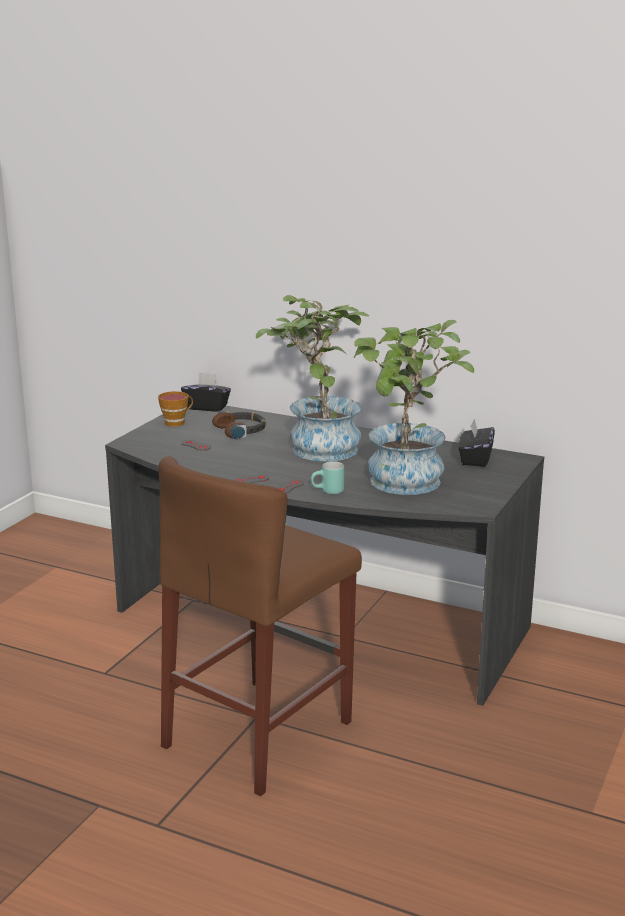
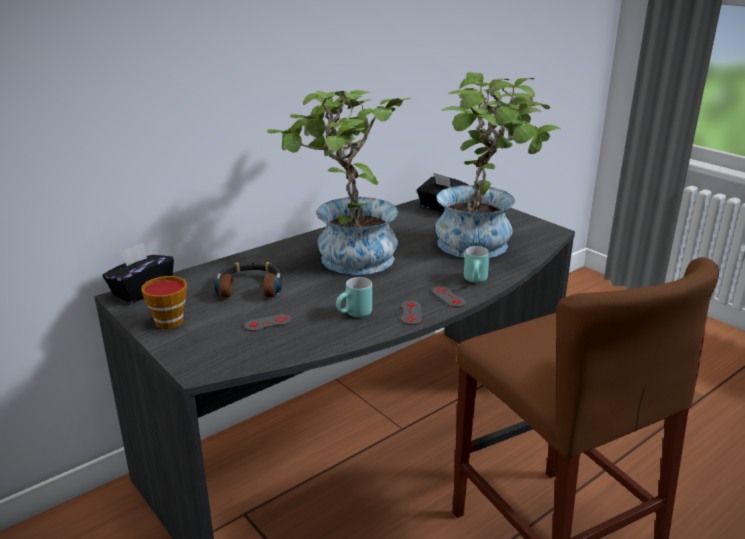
camera: 65 degrees left, 5 degrees up
(230, 465) = (355, 315): none -> turquoise mug

